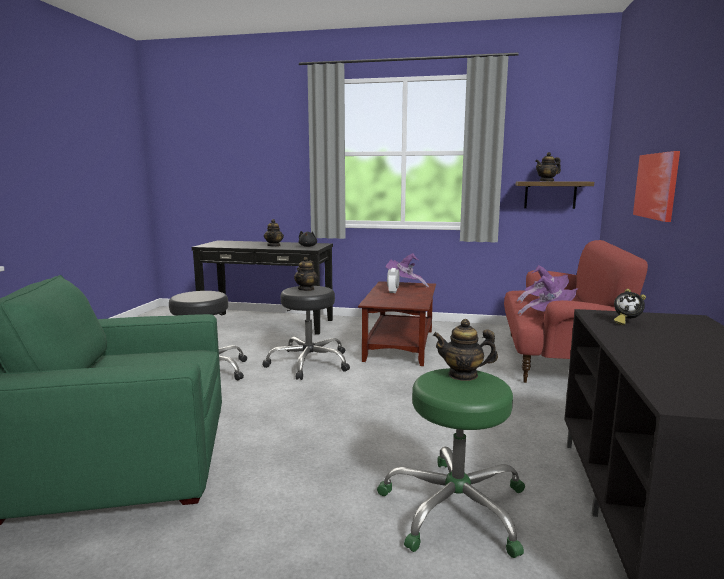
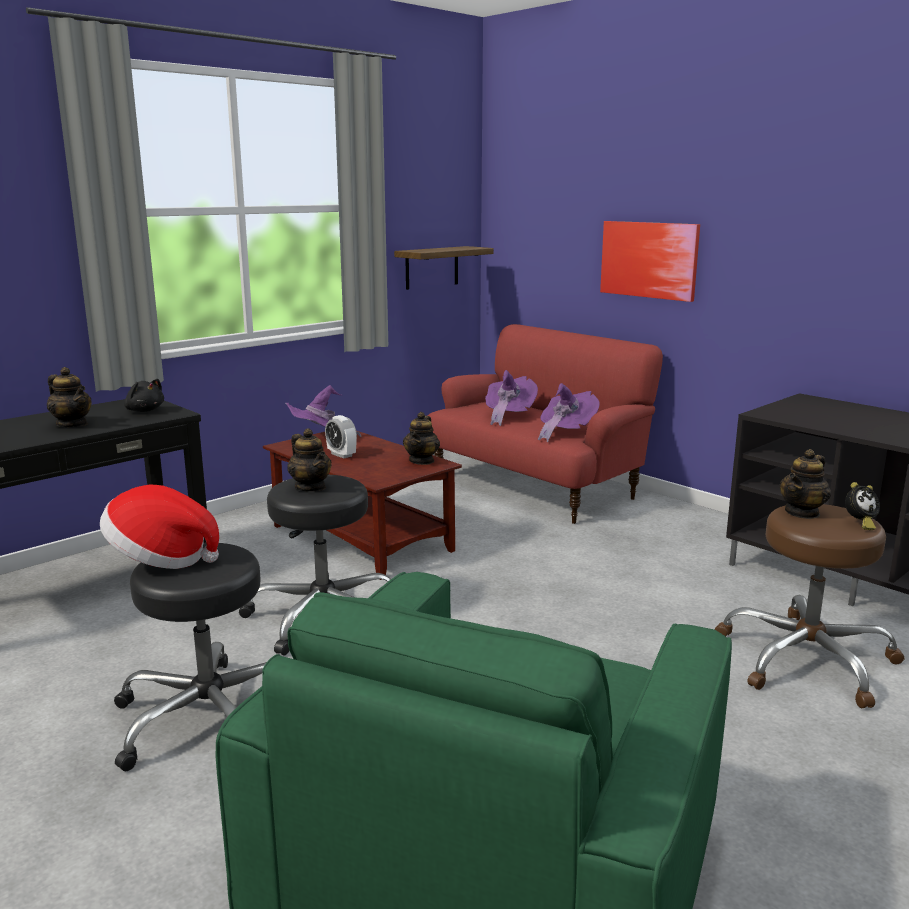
camera: 55 degrees left, 5 degrees up
(197, 292) = (160, 559): none -> hat
(455, 507) = (805, 659): green stool -> brown stool
(547, 181) = (439, 249): teapot -> teapot (422, 461)
(625, 322) = (803, 415): alarm clock -> alarm clock (859, 524)

